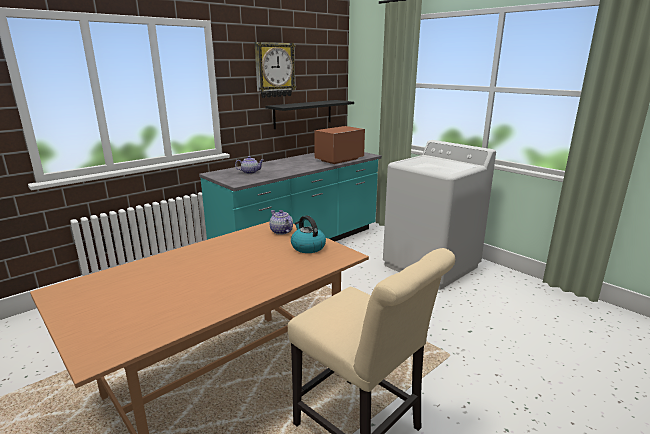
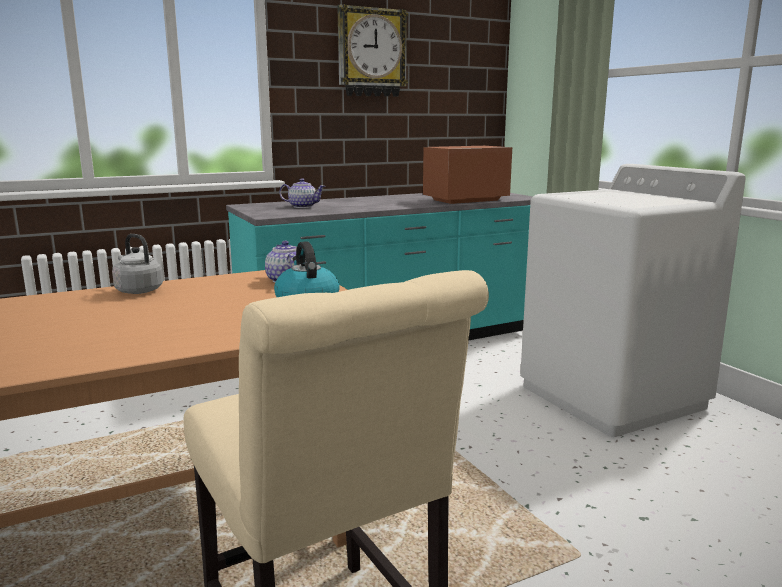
camera: 15 degrees right, 5 degrees down
(203, 248) = (137, 290): none -> grey kettle
(303, 114) = (421, 129): black shelf -> none

